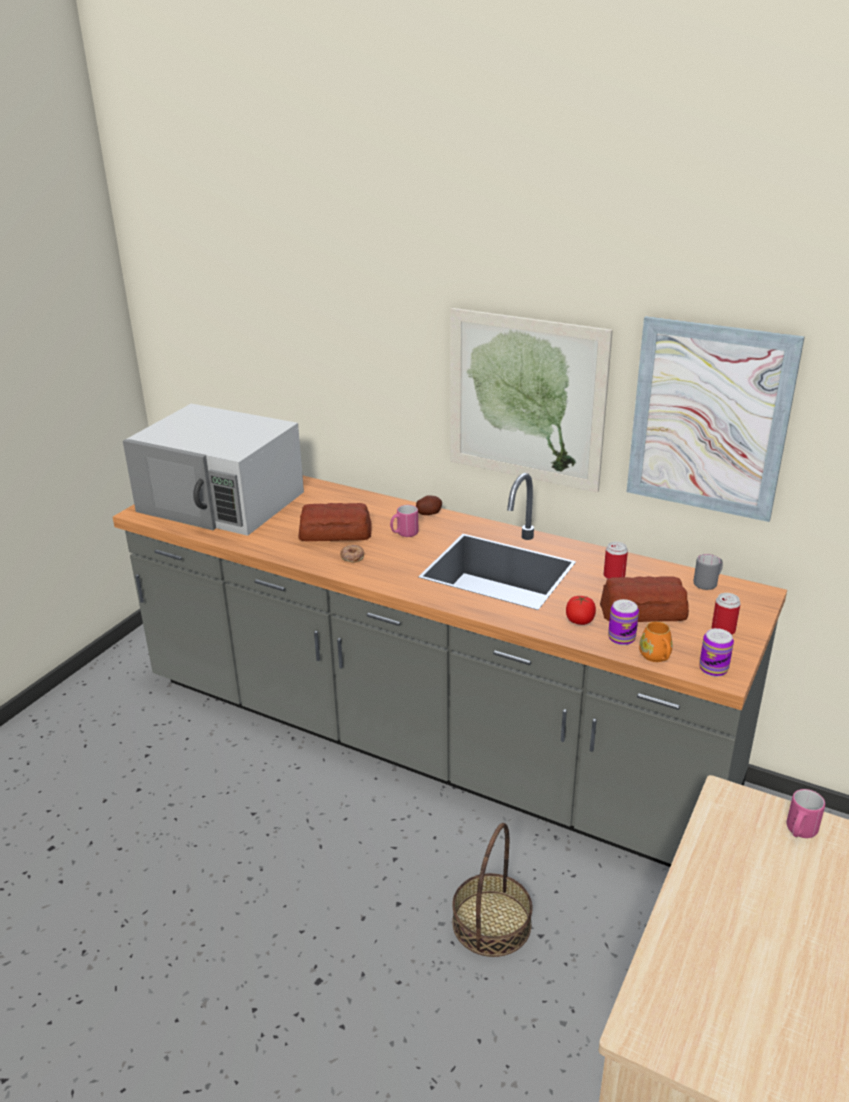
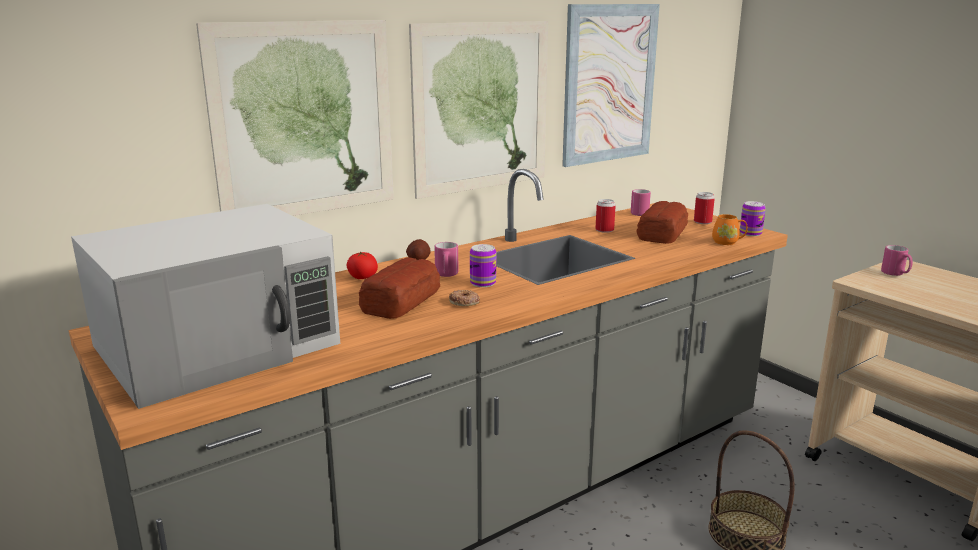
camera: 65 degrees left, 10 degrees down
(362, 368) = (305, 120): none -> picture
(579, 621) = (663, 250): tomato -> tomato (363, 277)
(621, 638) = (696, 245): can -> can (483, 283)
(708, 583) = (638, 213): grey mug -> pink mug

